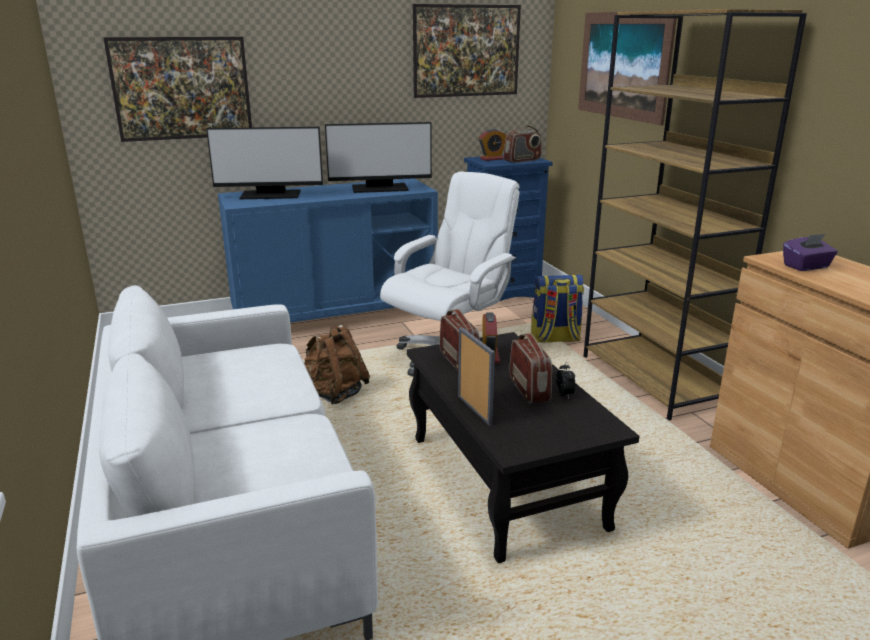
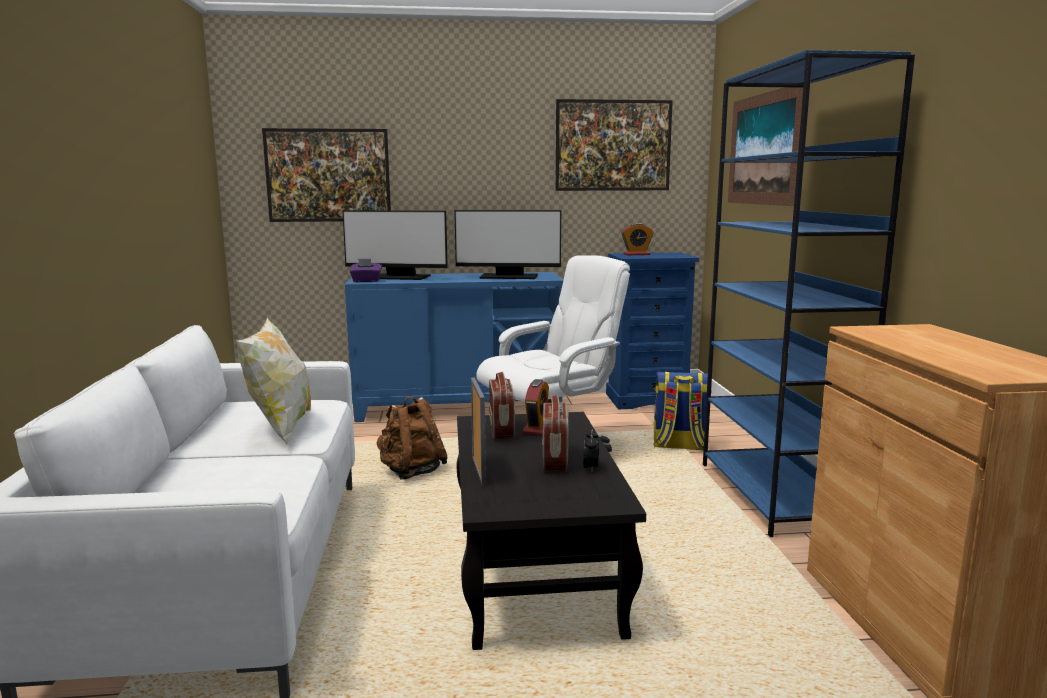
camera: 15 degrees right, 10 degrees down
(261, 385) = (281, 427): none -> pillow
(522, 160) = (667, 256): radio -> none
(654, 379) = (775, 495): brown bookcase -> blue bookcase
(806, 267) = (900, 337): purple tissue box -> purple tissue box (366, 281)

